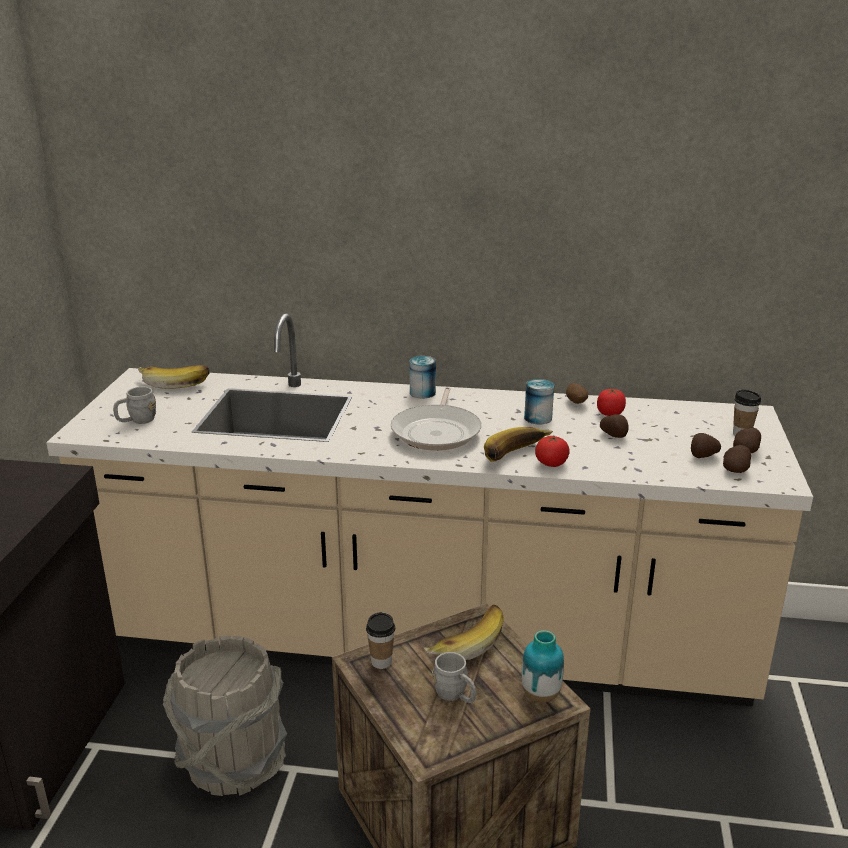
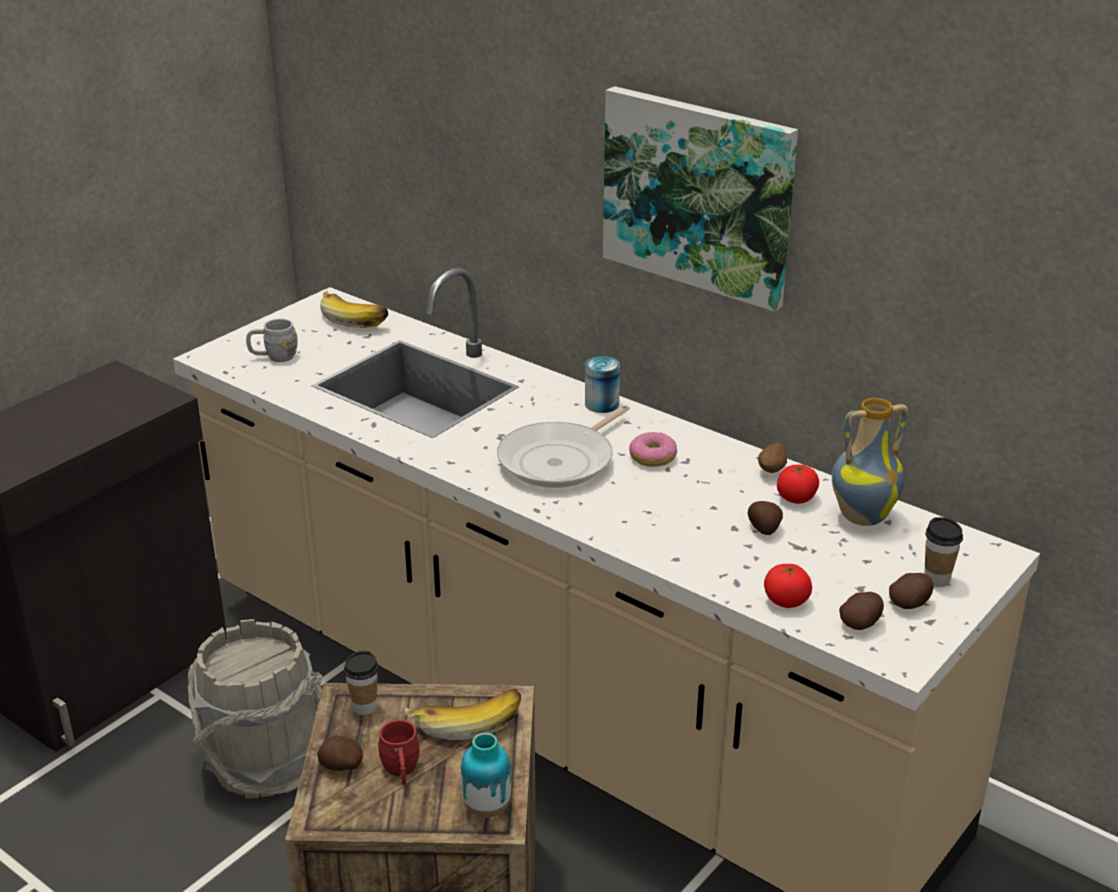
camera: 30 degrees right, 5 degrees up
(455, 696) = (401, 772): grey mug -> red mug
(489, 213) = (699, 195): none -> picture
(494, 414) = (652, 457): none -> donut
(518, 456) = (614, 520): banana -> none
(538, 418) = (698, 477): can -> none
(551, 463) = (642, 541): tomato -> tomato (786, 601)
(658, 413) = (862, 516): none -> vase
(702, 456) = (842, 592): potato -> potato (341, 766)

